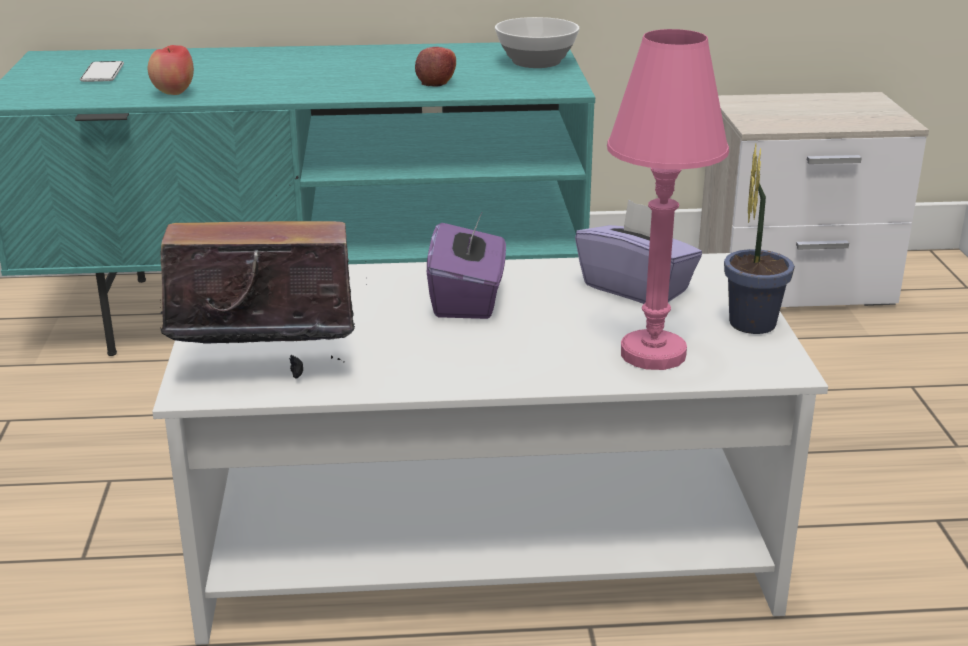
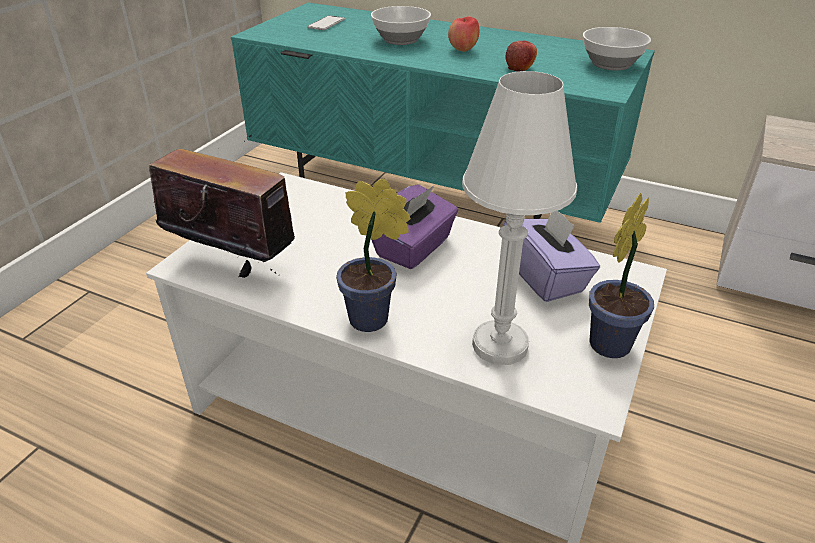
camera: 30 degrees right, 10 degrees up
(174, 93) = (347, 45): apple -> apple (463, 50)
(239, 76) = (400, 39): none -> bowl
(501, 372) = (374, 320): none -> potted plant
(652, 354) = (499, 345): pink table lamp -> white table lamp

